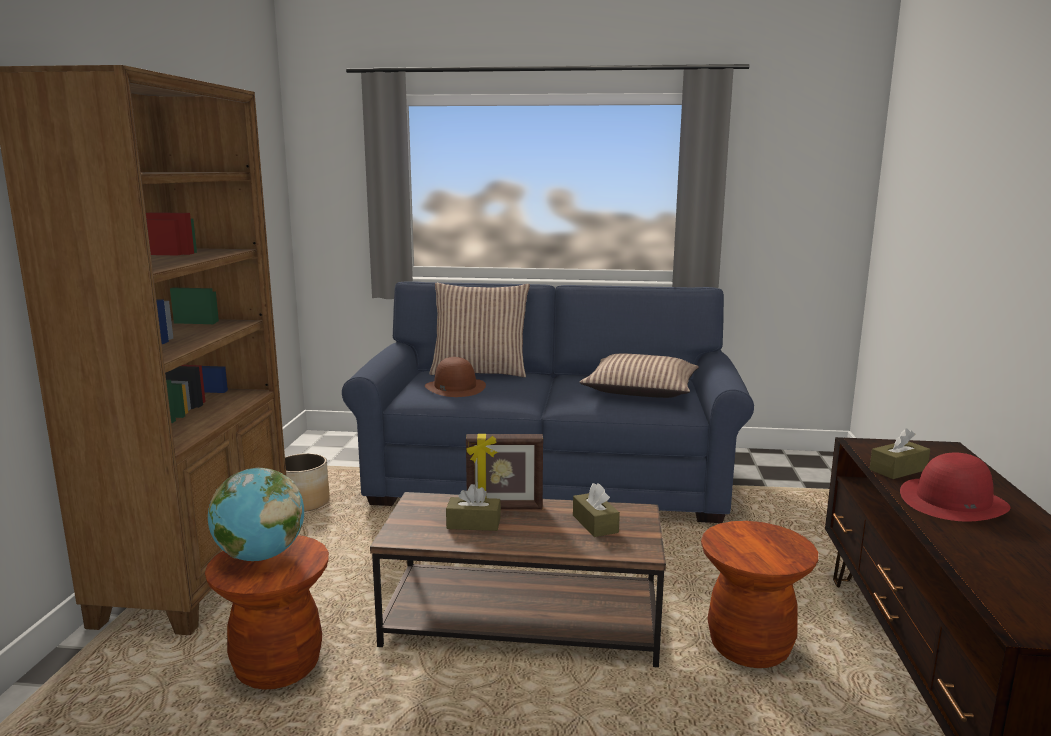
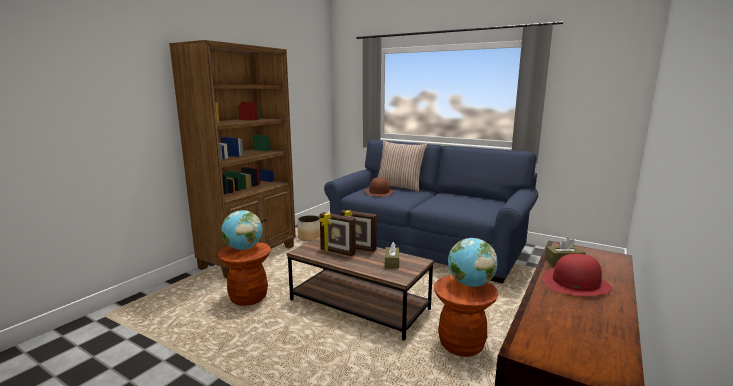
camera: 25 degrees right, 0 degrees up
(473, 524) = (337, 252): brown tissue box -> picture frame
(640, 390) = (471, 204): pillow -> none
(758, 536) = (470, 284): none -> globe

